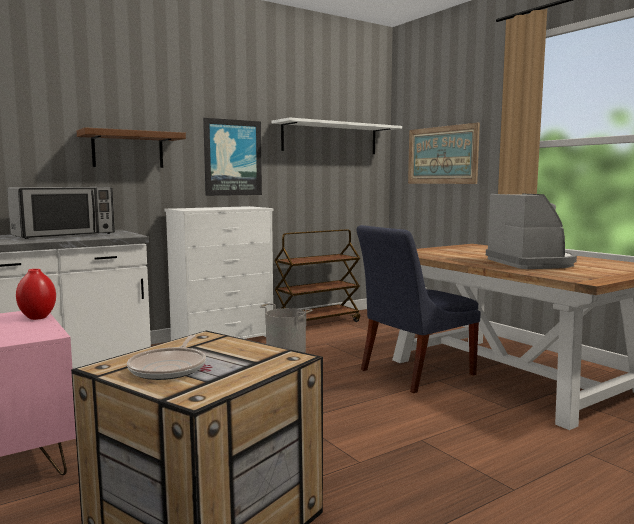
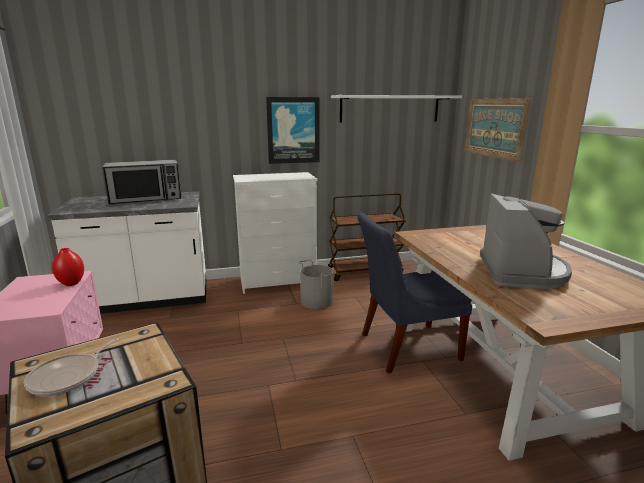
camera: 20 degrees right, 10 degrees up
(128, 150) = (202, 127): brown shelf -> none

